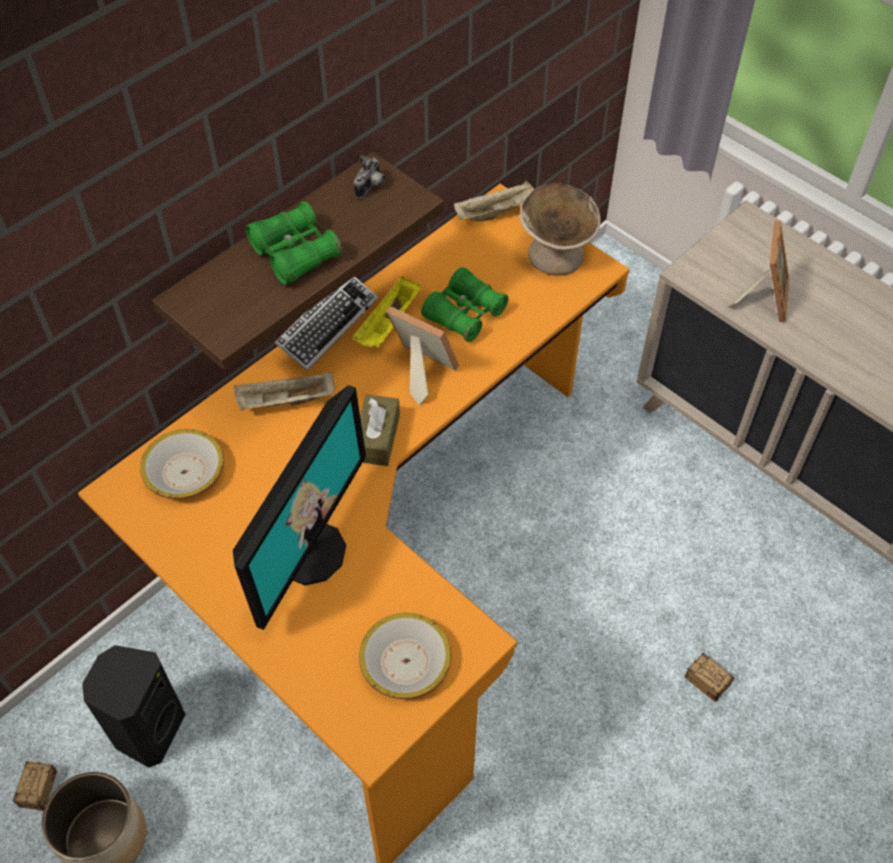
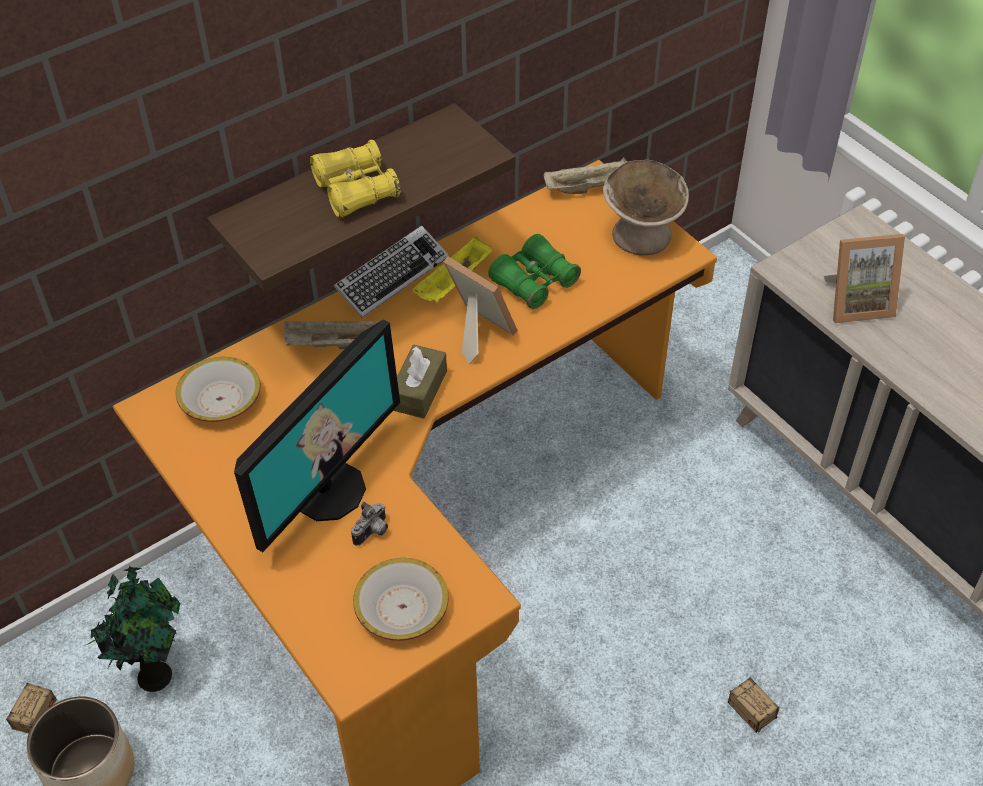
camera: 10 degrees right, 5 degrees down
(148, 729) = (154, 673): black speaker -> potted plant
(295, 253) = (355, 190): green binoculars -> yellow binoculars
(371, 187) = (445, 136): camera -> camera (373, 532)
(762, 297) = (856, 302): picture frame -> picture frame turned 60 degrees clockwise

